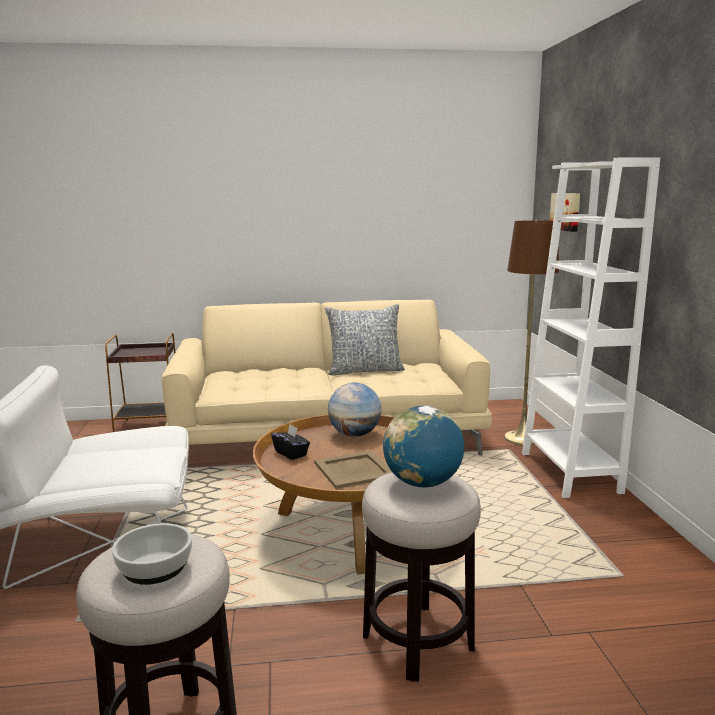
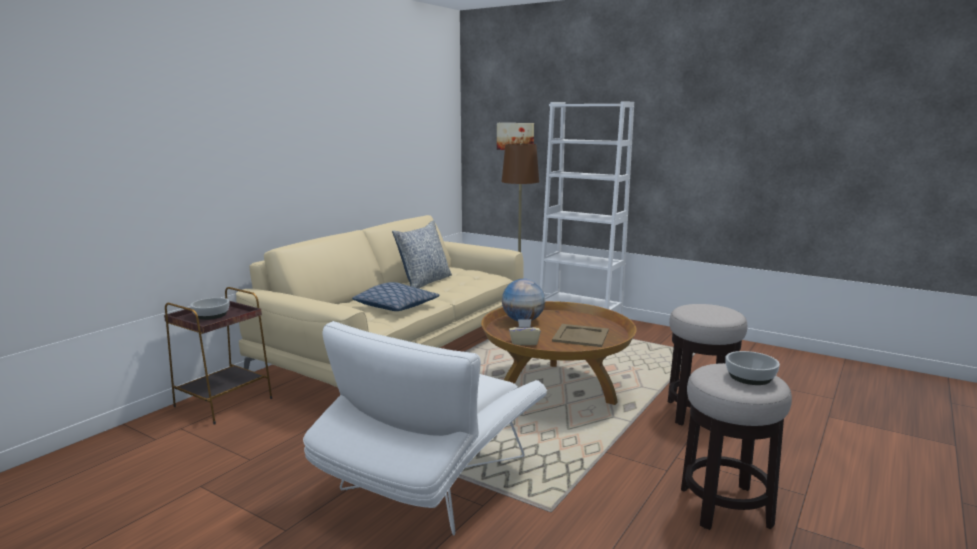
camera: 50 degrees left, 0 degrees up
(142, 352) = (211, 315): none -> bowl
(279, 384) = (396, 306): none -> pillow
(291, 453) = (524, 342): black tissue box -> beige tissue box
(422, 483) = (705, 309): globe -> none

